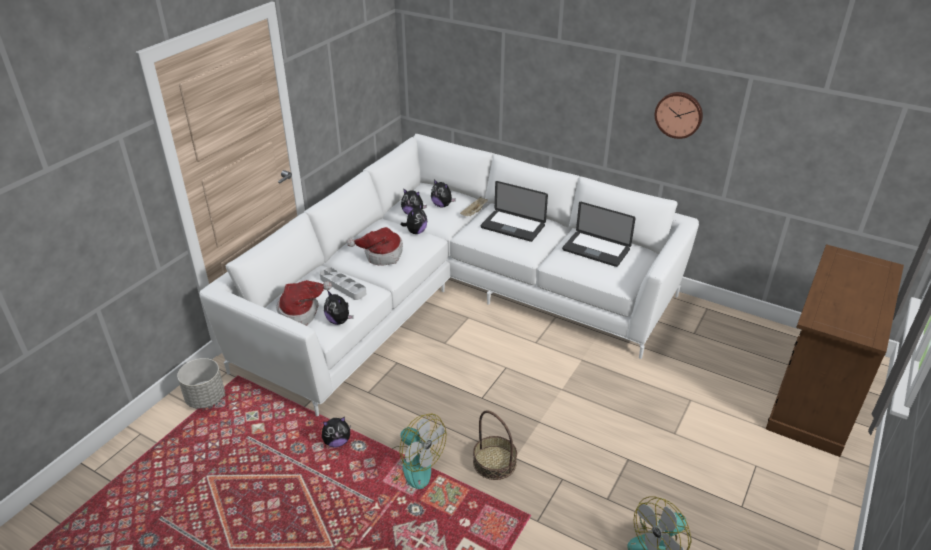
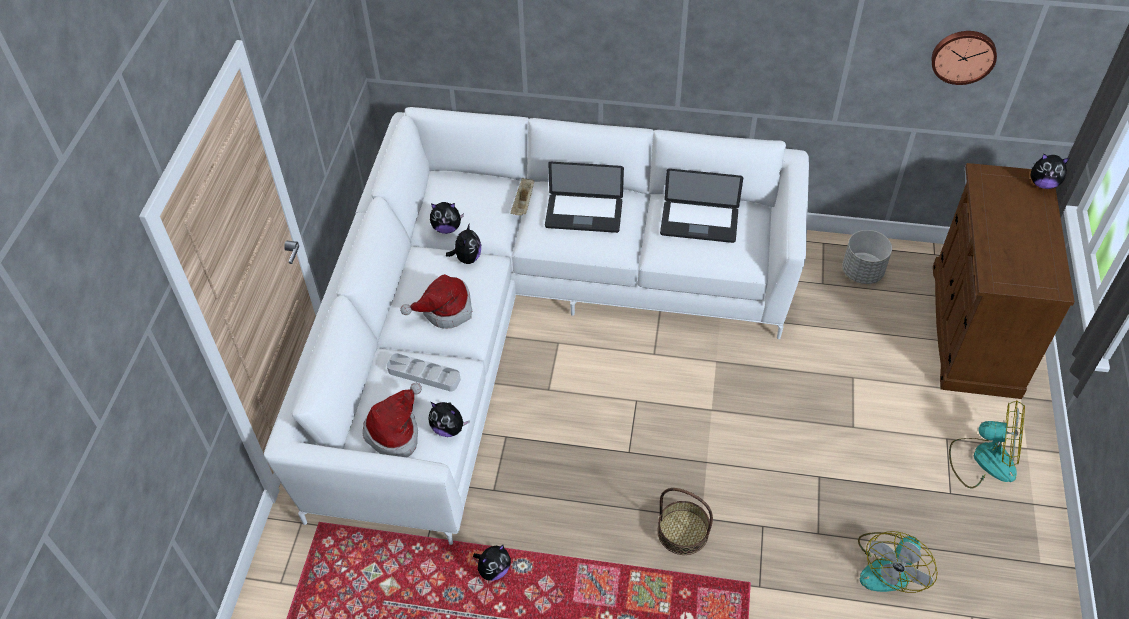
camera: 20 degrees left, 15 degrees up
(206, 398) = (298, 568): grey planter -> grey planter (862, 272)
(410, 466) = (593, 571): fan -> fan (983, 459)
(442, 205) = (478, 203): plush toy -> plush toy (1043, 184)
(679, 114) = (774, 39): wall clock -> wall clock (963, 55)

